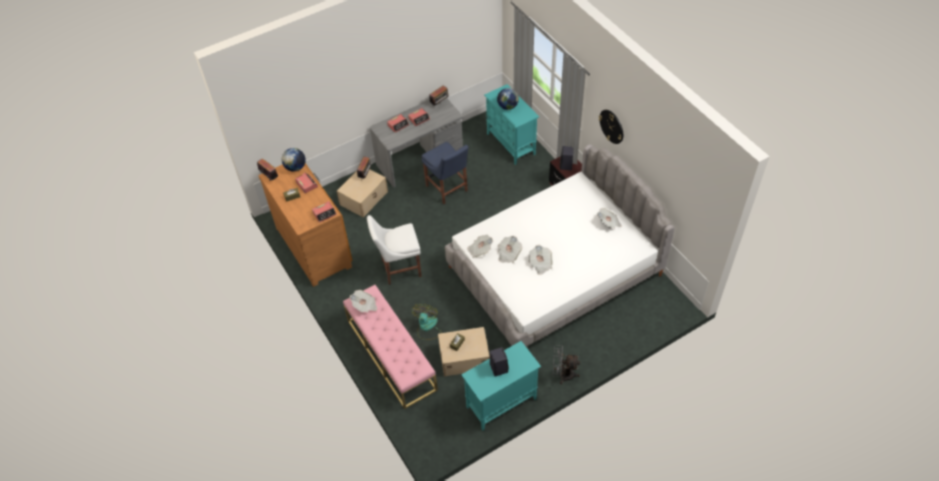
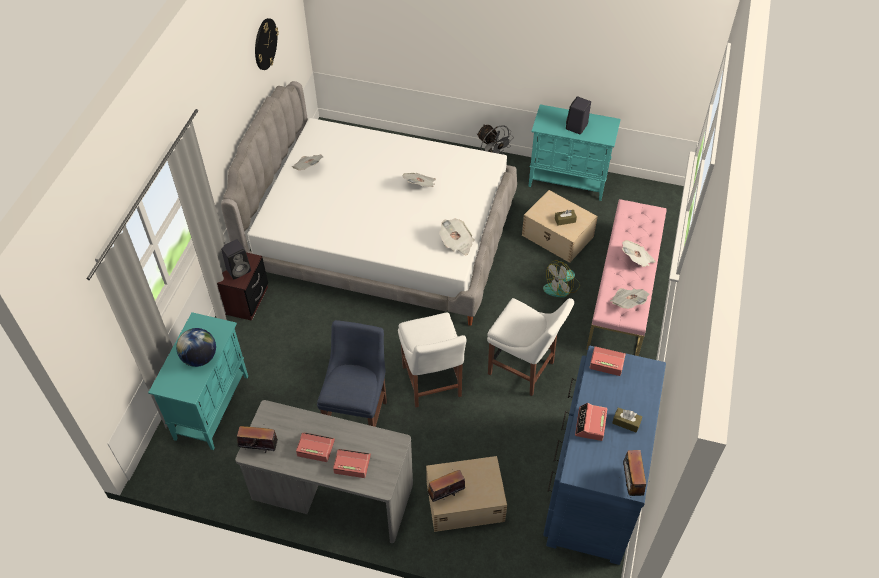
camera: 135 degrees left, 0 degrees up
(295, 167) = (581, 466): globe -> none
(314, 246) = (592, 487): brown dresser -> blue dresser
(433, 227) = (432, 384): none -> white chair
(508, 254) = (436, 217): newspaper -> newspaper (637, 260)
(611, 126) = (219, 132): wall clock -> wall clock (265, 44)

